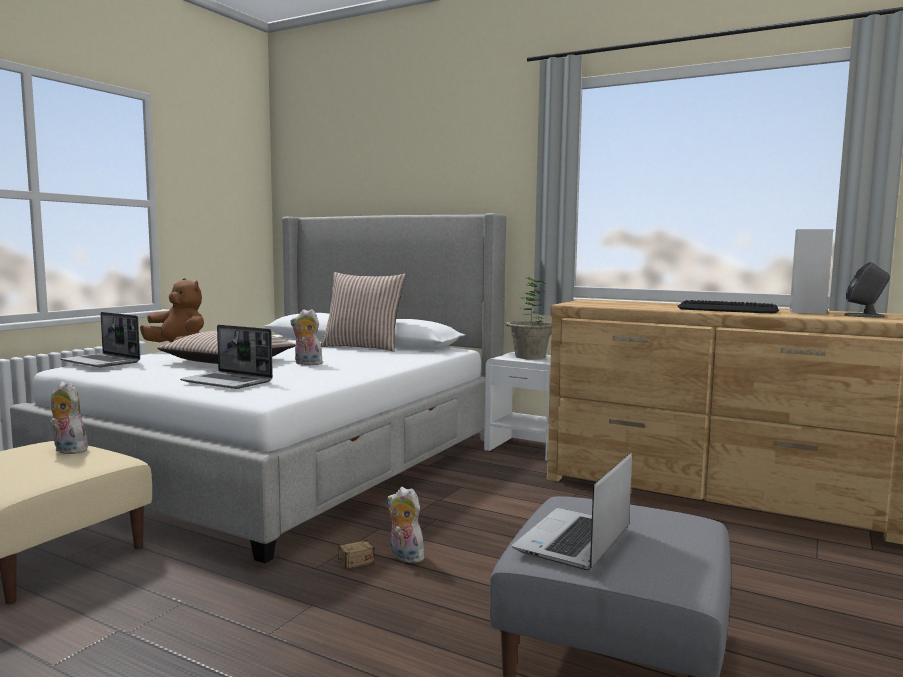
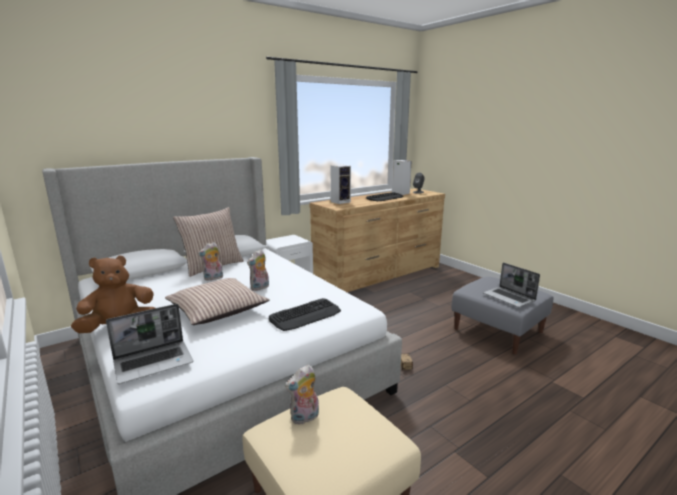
camera: 65 degrees left, 10 degrees up
(228, 382) = (305, 315): laptop -> keyboard
(404, 557) = (406, 352): plush toy -> plush toy (213, 278)
(530, 357) = (286, 240): potted plant -> none
(621, 303) = (341, 202): none -> speaker

